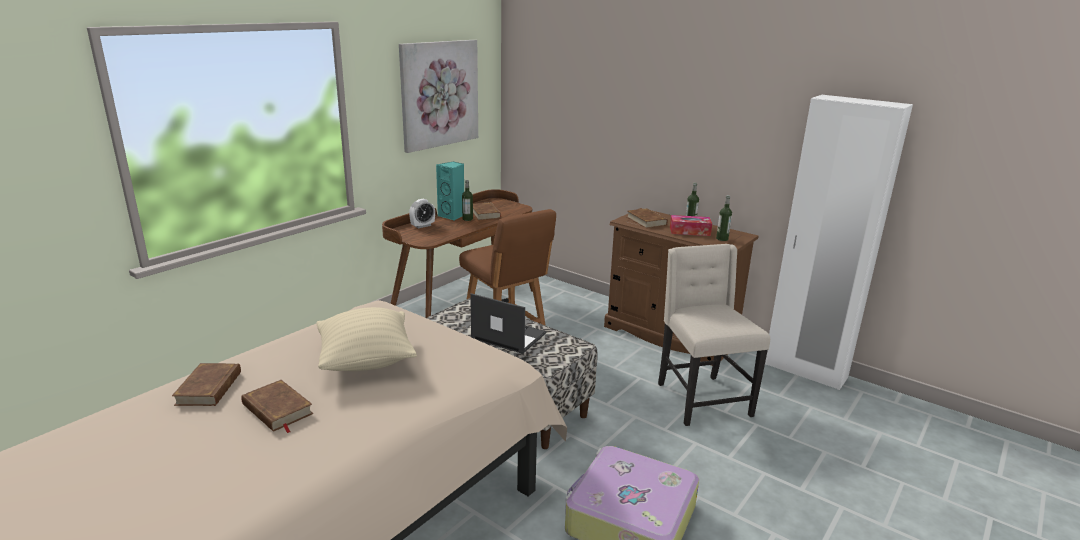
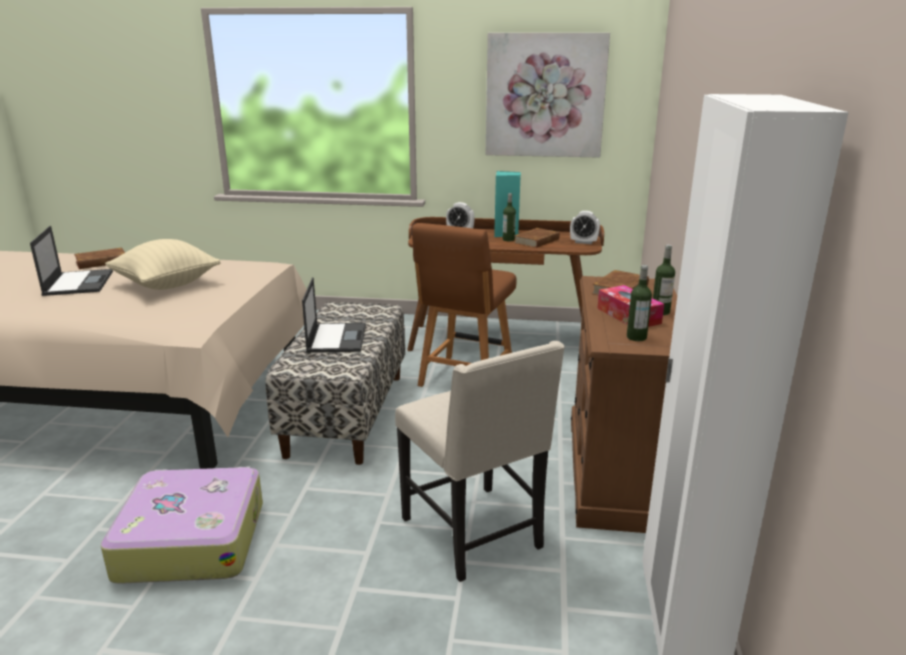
camera: 60 degrees right, 0 degrees up
(277, 410) = (78, 283): brown book -> laptop
(509, 205) = (583, 242): none -> alarm clock
(701, 399) = (475, 534): beige chair -> beige chair turned 105 degrees clockwise

